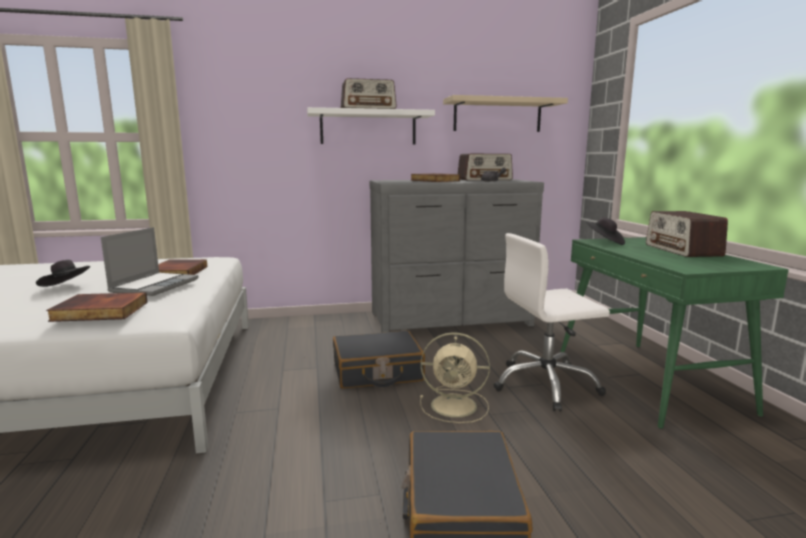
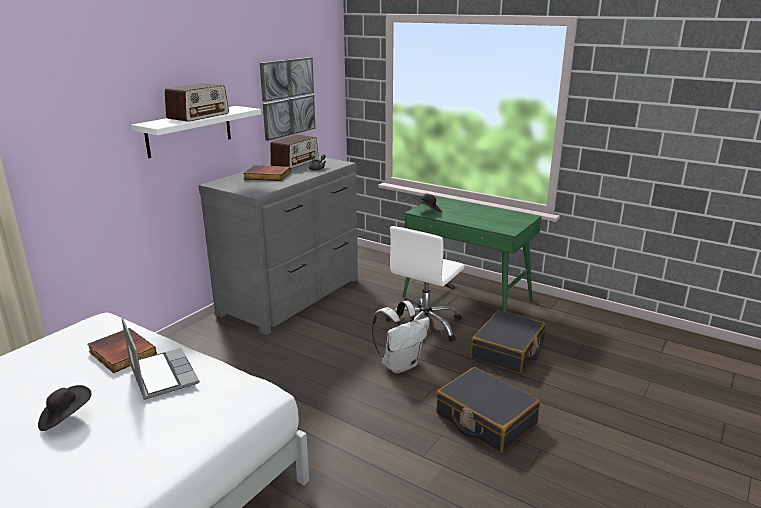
camera: 45 degrees left, 10 degrees up
(99, 312) = (205, 416): book -> none
(377, 372) = (315, 366): black suitcase -> black suitcase (508, 351)
(456, 406) = (400, 365): beige fan -> white backpack
(497, 115) = (288, 97): beige shelf -> picture
(682, 250) = (478, 209): radio -> none

